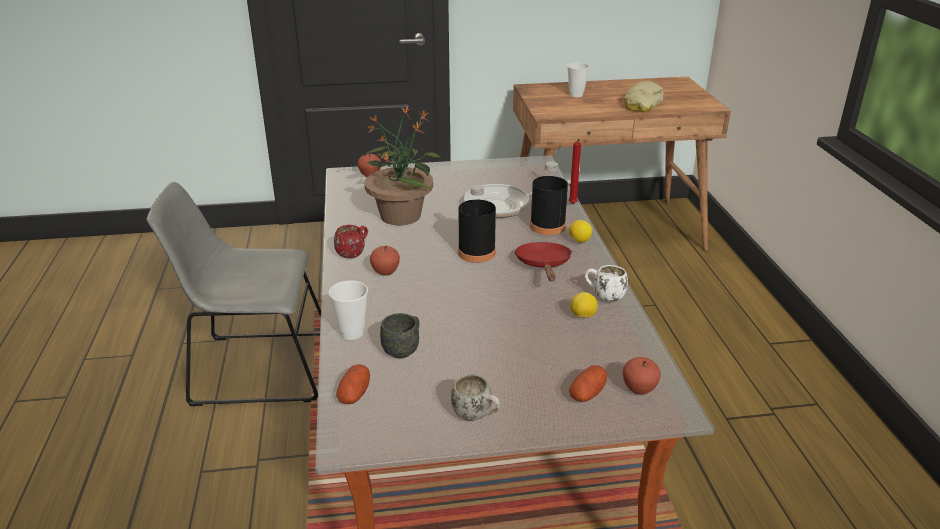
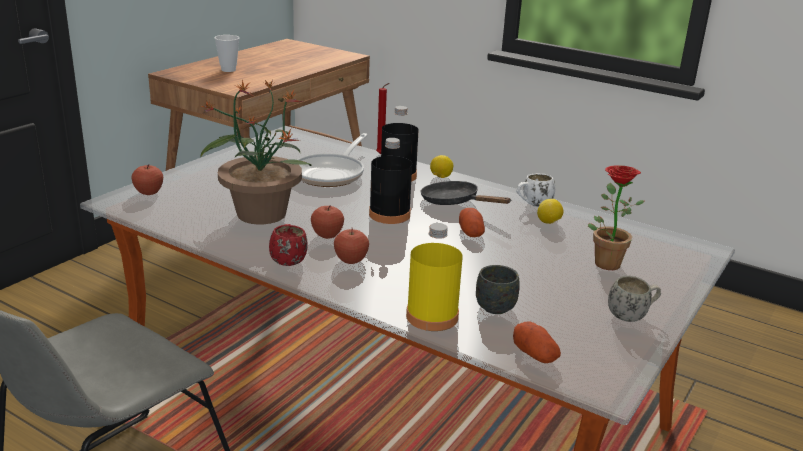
camera: 50 degrees left, 5 degrees down
(352, 333) = (432, 316): cup -> yellow bottle
(543, 265) = (454, 202): red frying pan -> black frying pan
(556, 368) = (604, 261): none -> potted plant
(587, 393) = (651, 266): potato -> potato (471, 232)
(639, 388) = (665, 248): apple -> apple (327, 235)
(641, 104) = (297, 65): bread -> none

